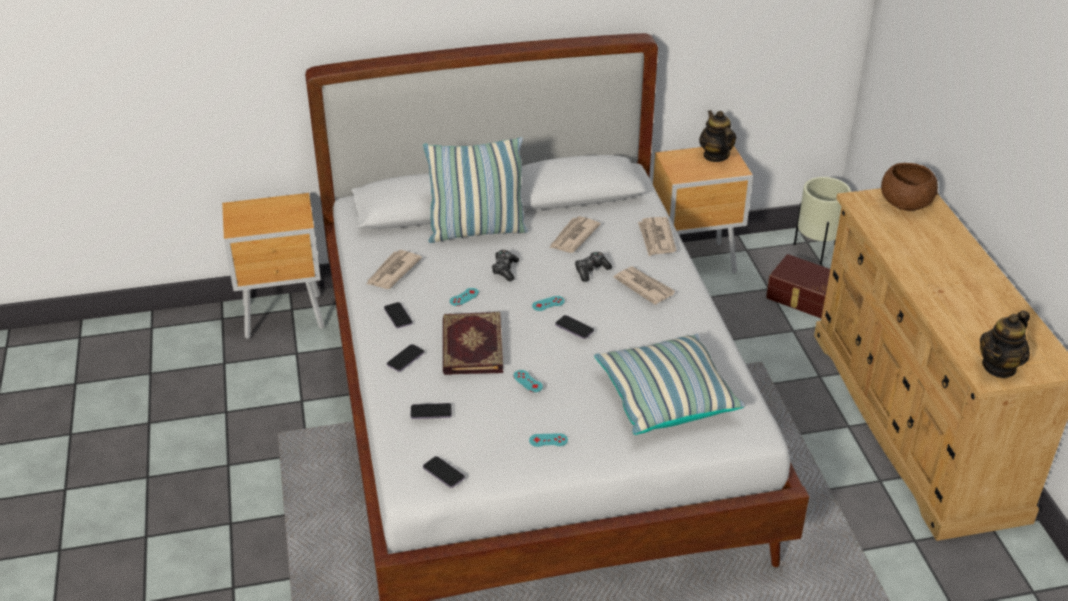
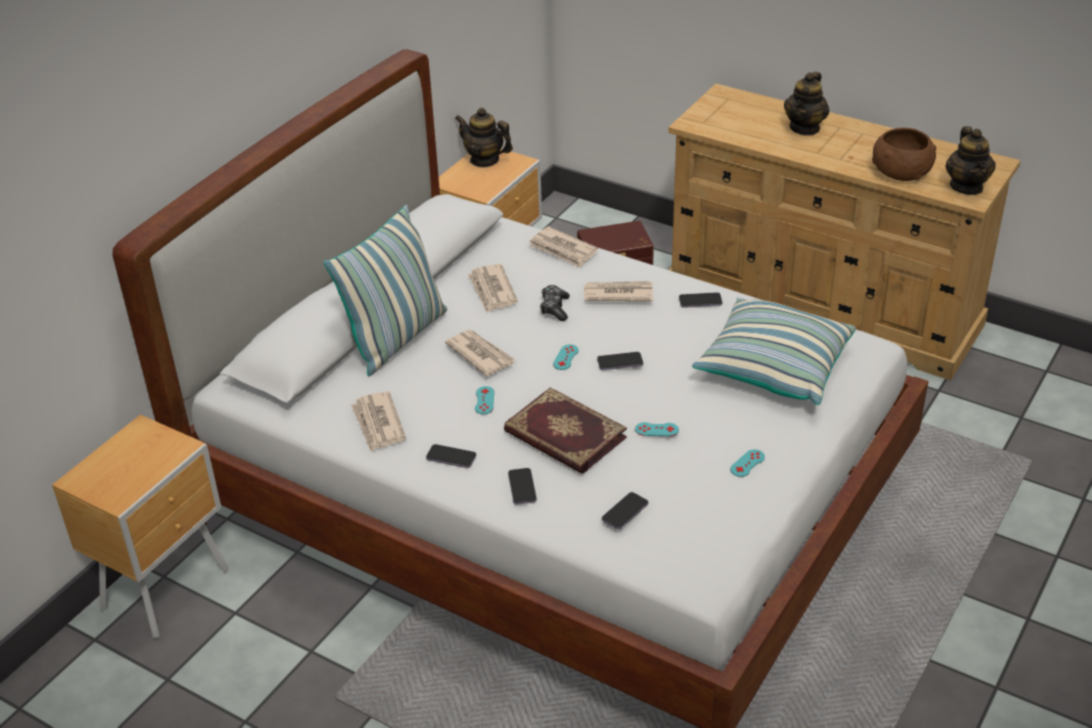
camera: 45 degrees left, 0 degrees up
(443, 473) = (715, 552): phone -> phone (700, 301)
(505, 270) = (480, 354): game controller -> newspaper
(817, 251) = (574, 221): beige planter -> none
(905, 202) = (725, 106): brown bowl -> brown bowl (901, 172)
(941, 250) = (805, 128): none -> teapot

